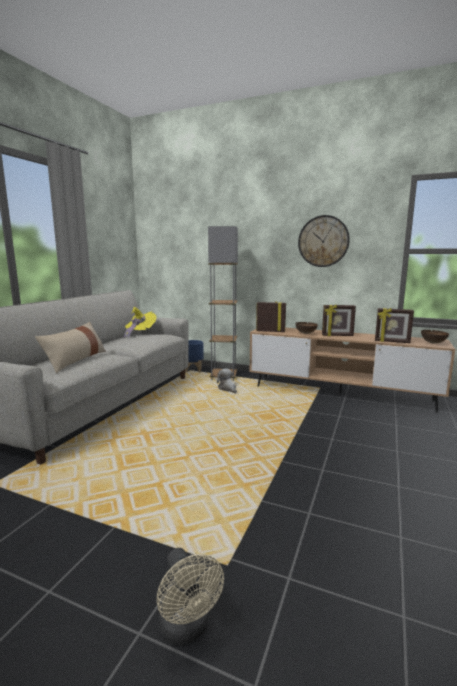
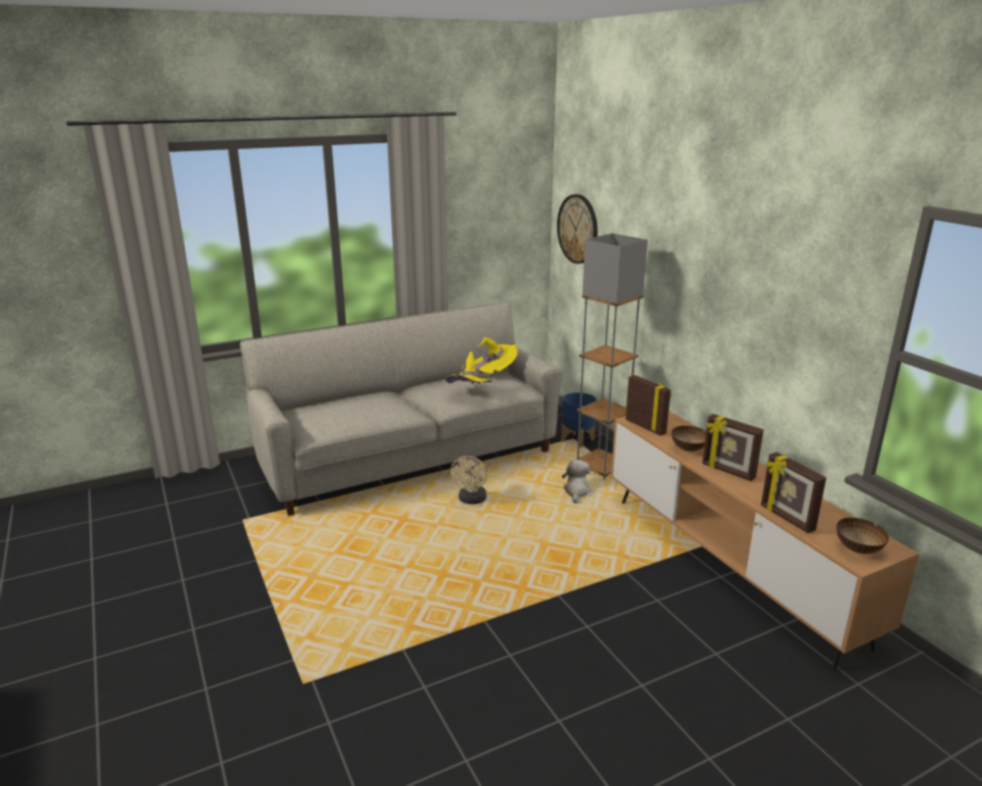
camera: 40 degrees right, 10 degrees up
(76, 360) = (360, 410): beige pillow -> none
(145, 342) = (470, 396): none -> yellow hat
(187, 629) = (230, 706): beige fan -> beige fan (471, 500)
(323, 241) = (771, 292): wall clock -> wall clock (578, 229)

